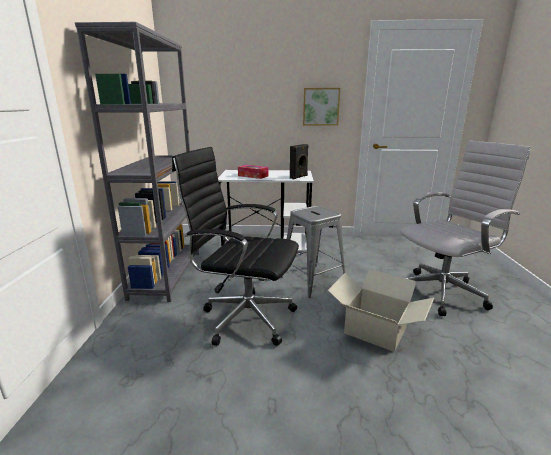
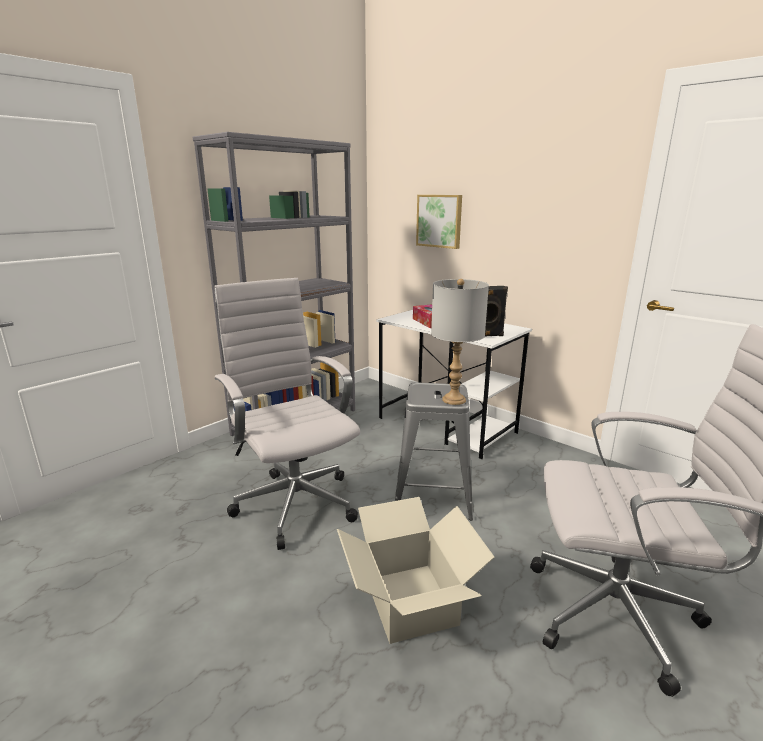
camera: 40 degrees right, 0 degrees up
(244, 318) = (294, 502): black office chair -> white office chair
(321, 106) = (560, 226): picture -> picture (439, 221)
(329, 212) = (453, 399): none -> grey table lamp

